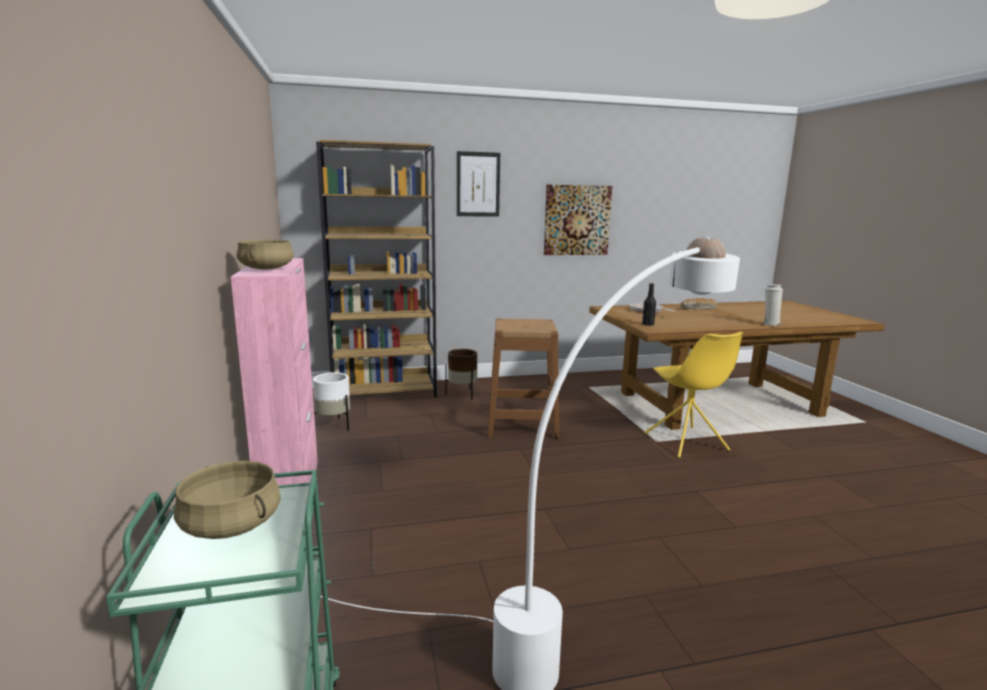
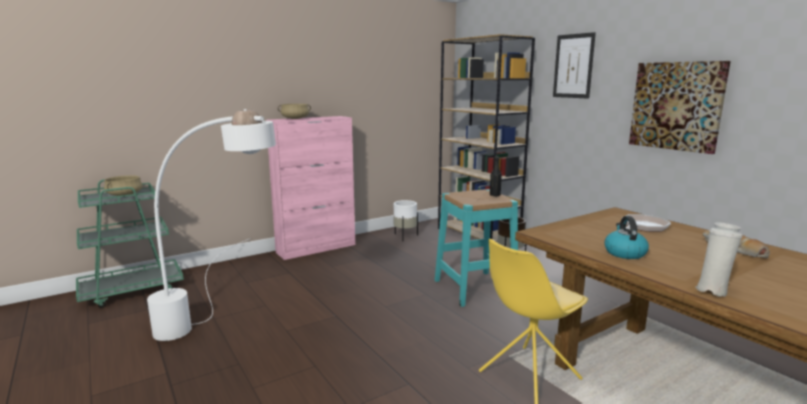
camera: 70 degrees right, 0 degrees up
(522, 424) = (475, 288): brown stool -> turquoise stool
(648, 324) = (561, 230): black bottle -> black bottle (495, 195)
(704, 324) = (624, 253): none -> kettle

